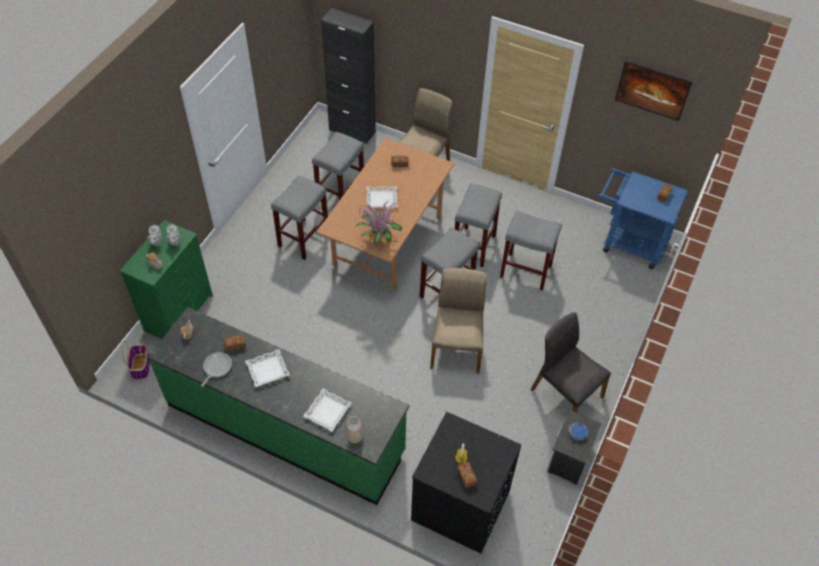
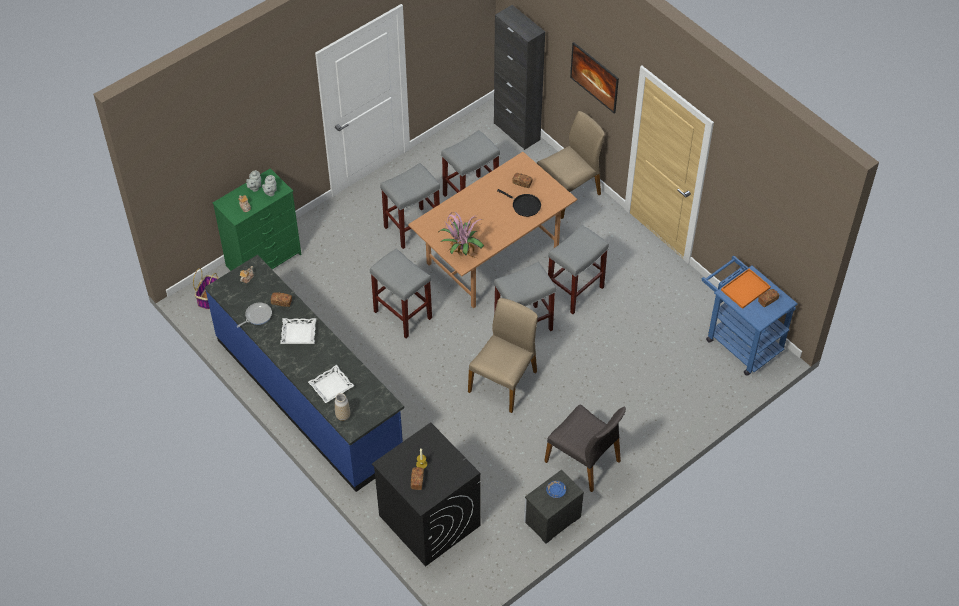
camera: 25 degrees right, 0 degrees up
(285, 428) = (309, 397): green counter -> blue counter
(381, 199) = (485, 213): white tray -> none
(412, 182) = (524, 205): none -> black frying pan
(525, 271) = (613, 333): grey stool -> grey stool (402, 314)
(565, 393) = (584, 461): grey chair -> grey chair turned 150 degrees clockwise
(640, 191) = (745, 288): none -> orange tray
(649, 100) = (765, 197): picture -> picture (593, 86)

